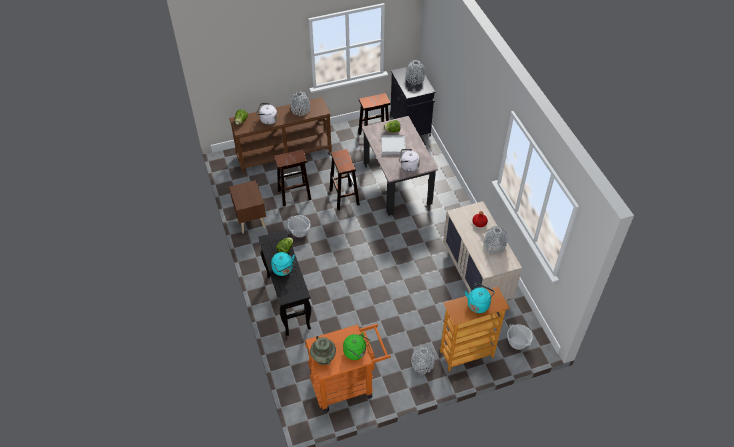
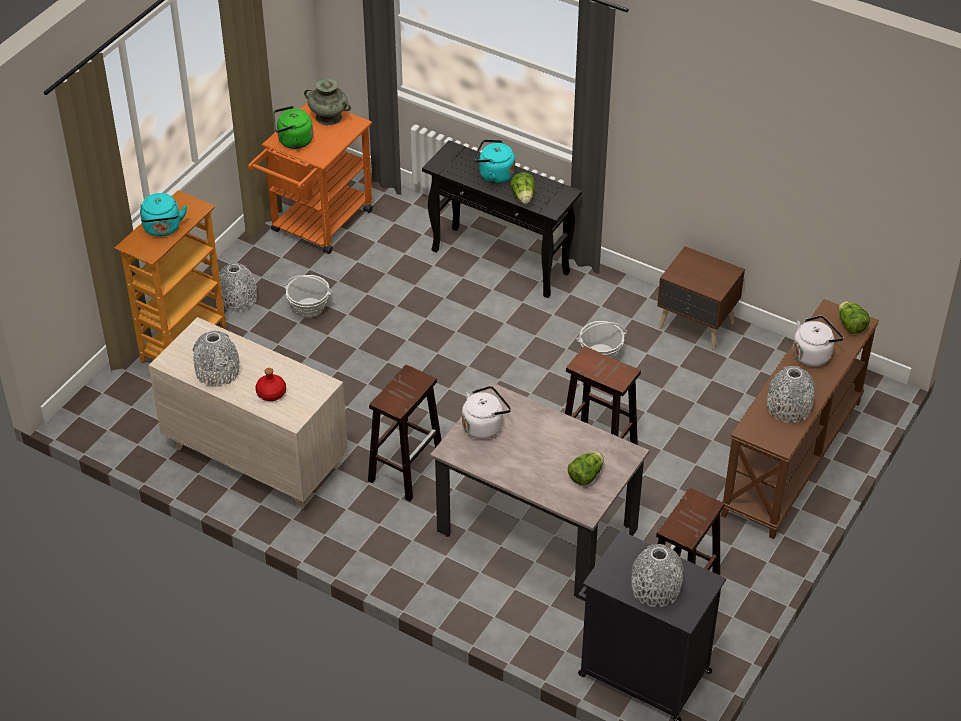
camera: 140 degrees right, 5 degrees down
(294, 195) = (682, 401): brown stool -> brown stool (407, 470)
(393, 146) = (552, 447): white tray -> none
(517, 342) = (117, 401): basket -> basket (309, 307)

